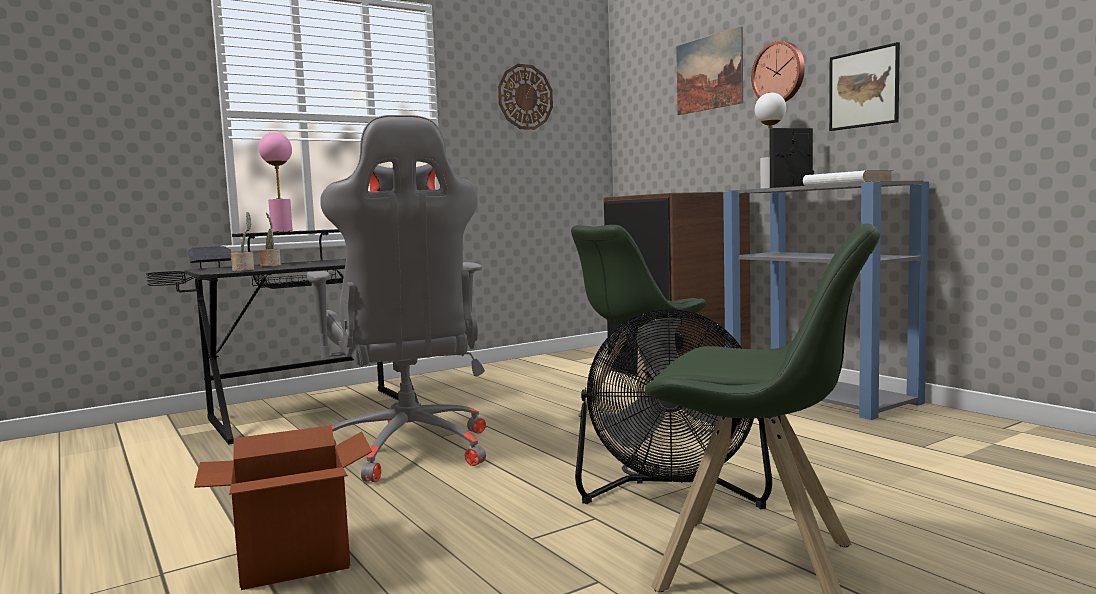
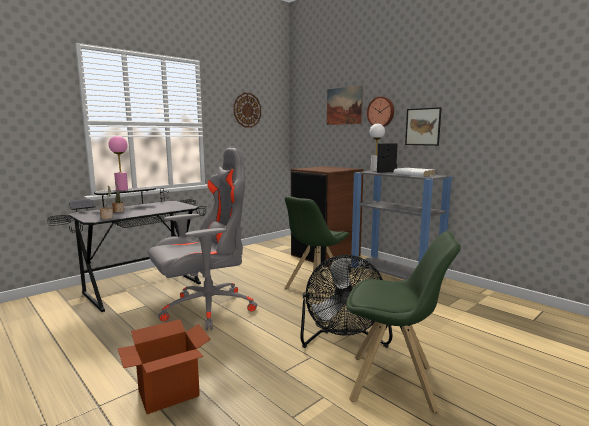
camera: 10 degrees left, 5 degrees up
(407, 446) = (202, 311): grey office chair -> grey office chair turned 90 degrees counterclockwise

